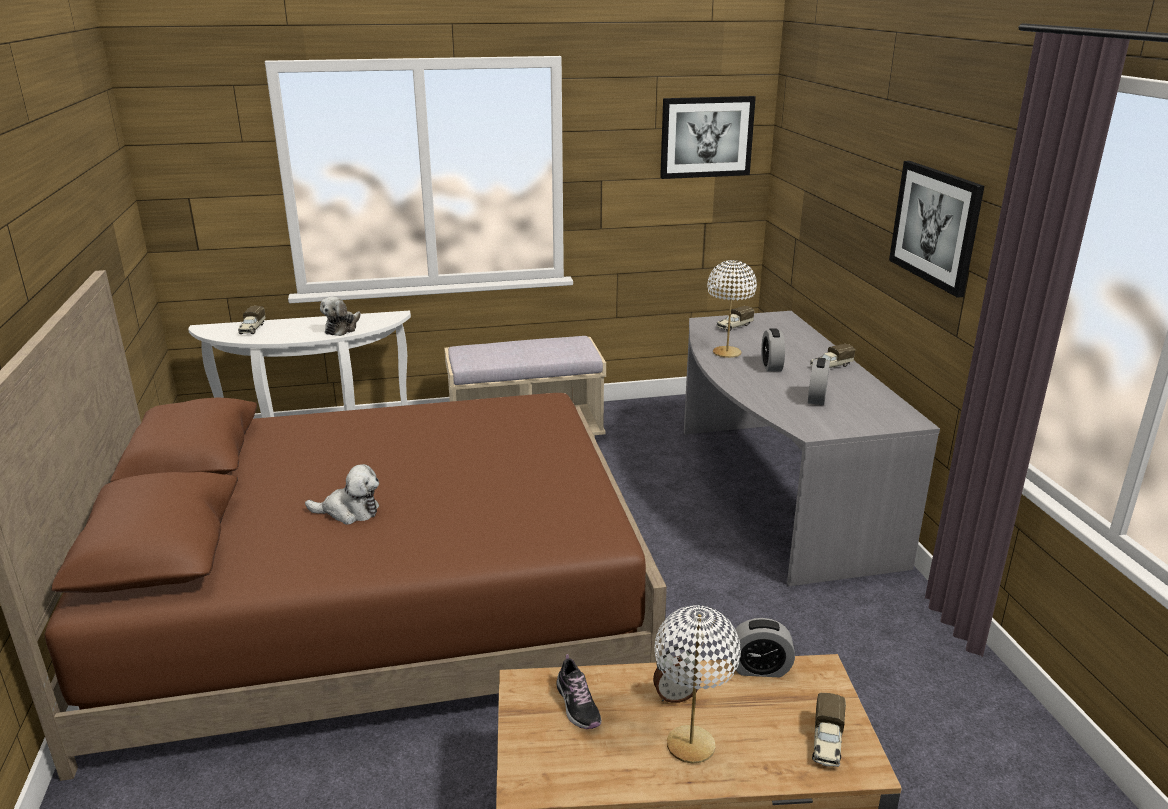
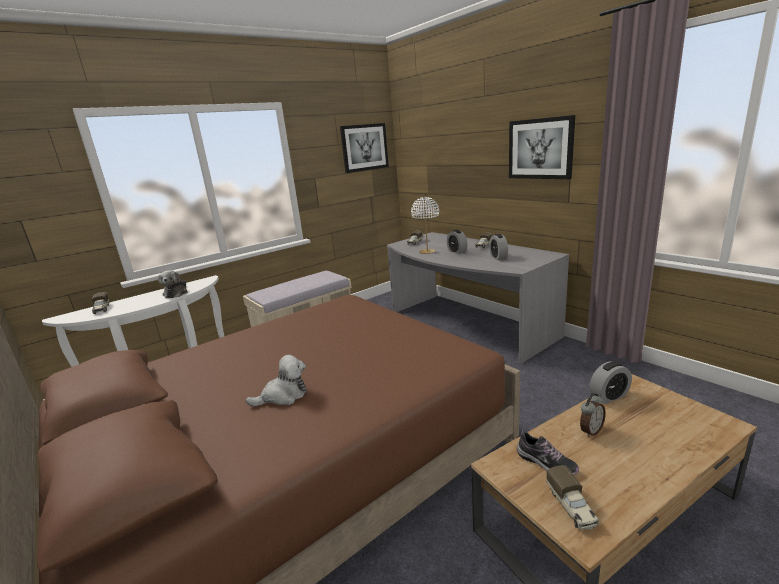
camera: 25 degrees left, 5 degrees down
(691, 745) = (637, 455): white table lamp -> none
(827, 742) = (693, 420): toy truck -> toy truck (571, 507)

